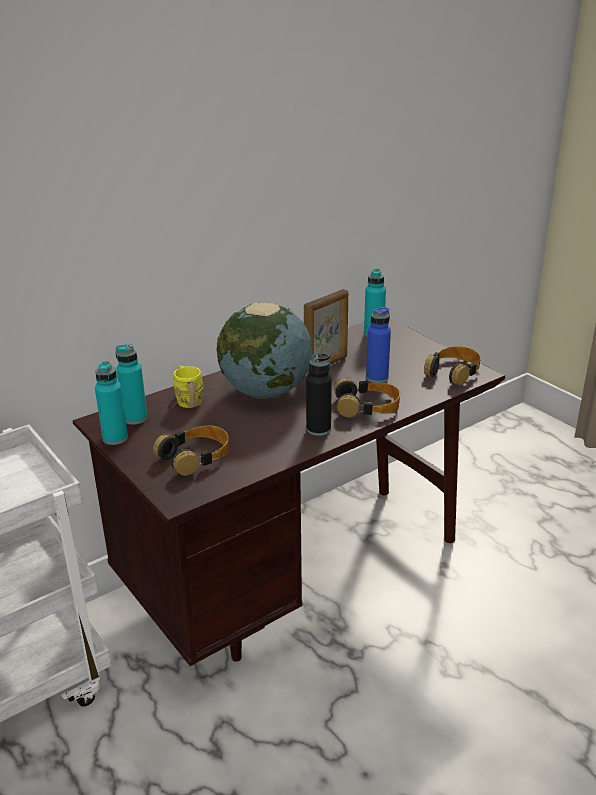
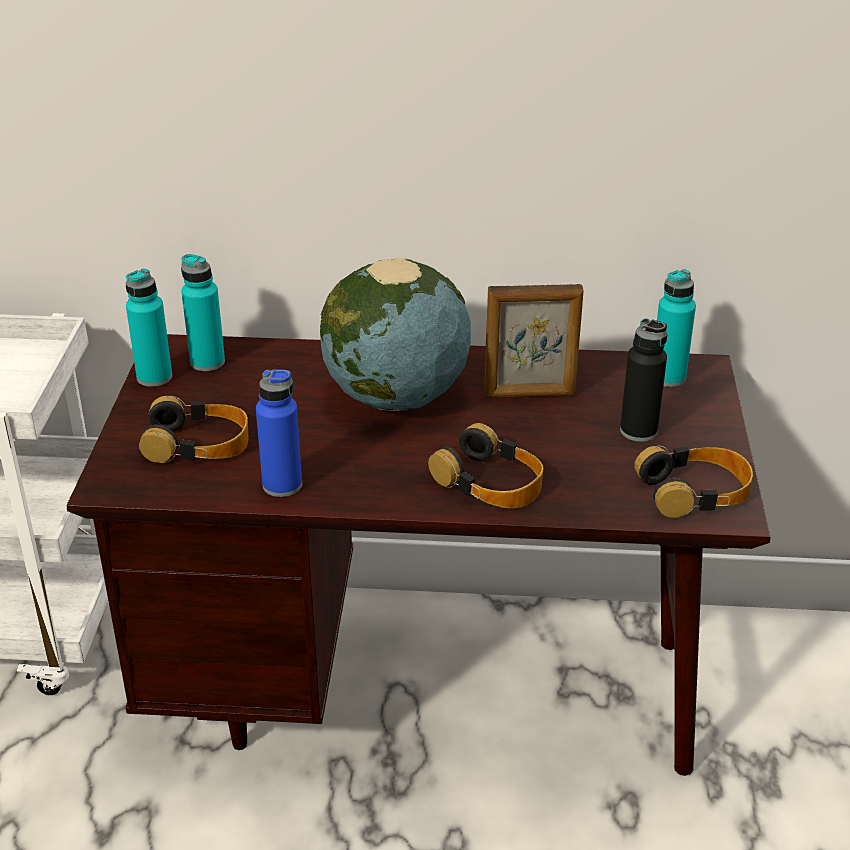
camera: 40 degrees right, 5 degrees up
(188, 399) = (295, 364): yellow mug -> none
(318, 429) = (381, 482): black bottle -> black bottle (638, 431)
(377, 378) = (567, 447): blue bottle -> blue bottle (282, 485)

